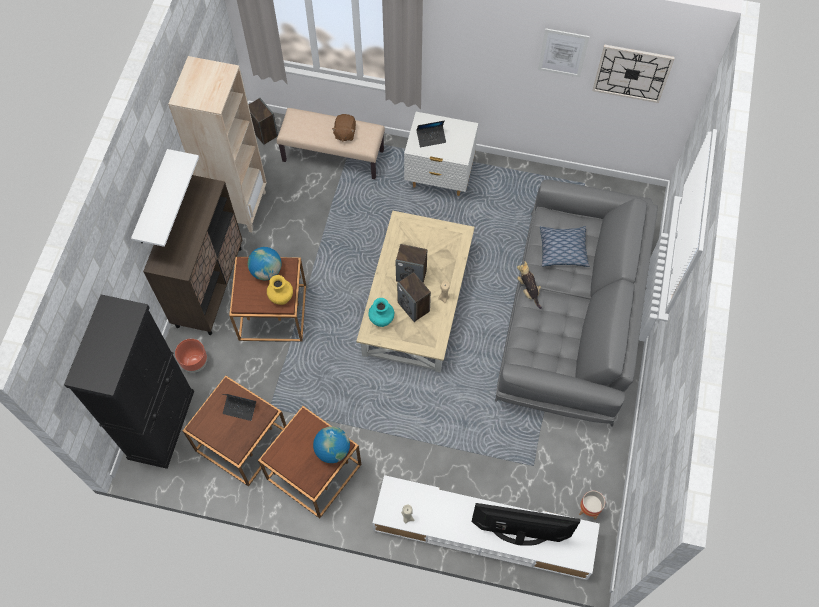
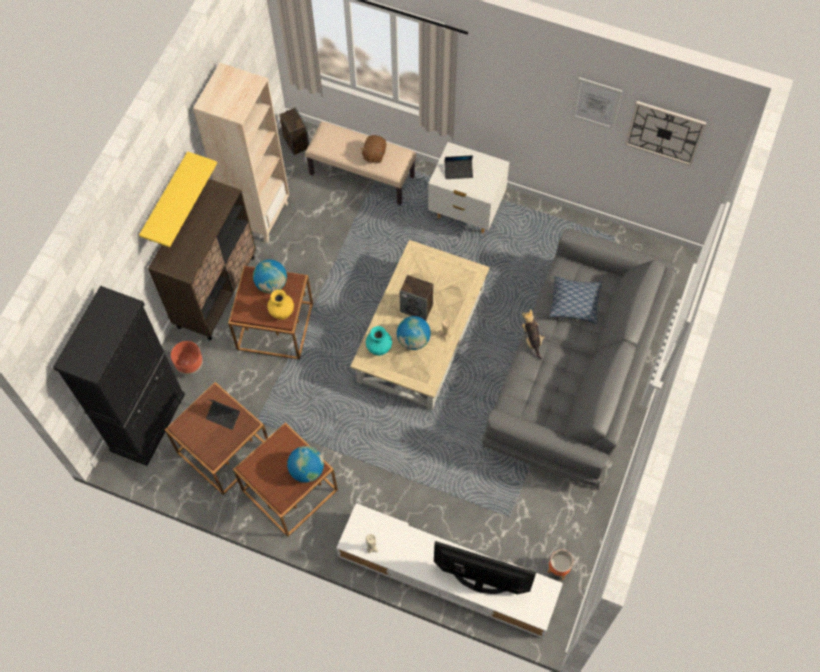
camera: 10 degrees right, 0 degrees up
(152, 200) = (166, 200): white shelf -> yellow shelf
(414, 307) = (413, 340): speaker -> globe

